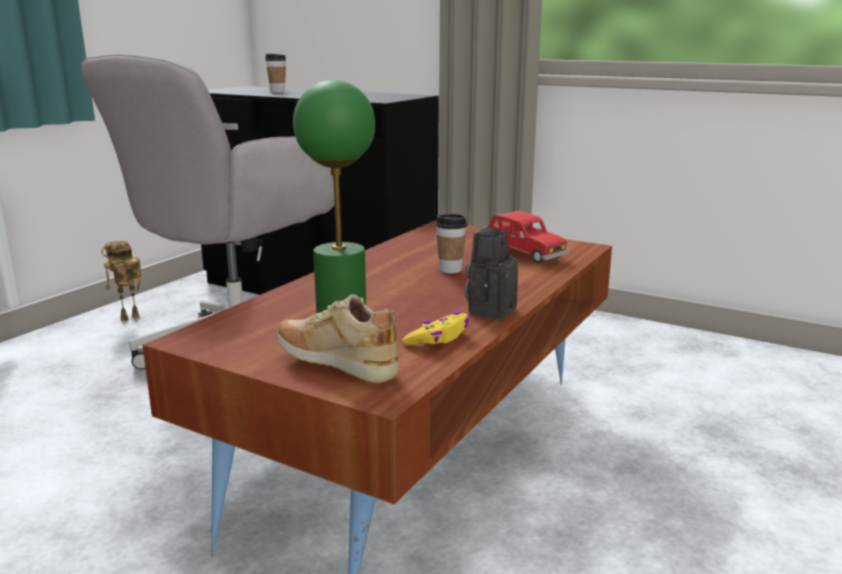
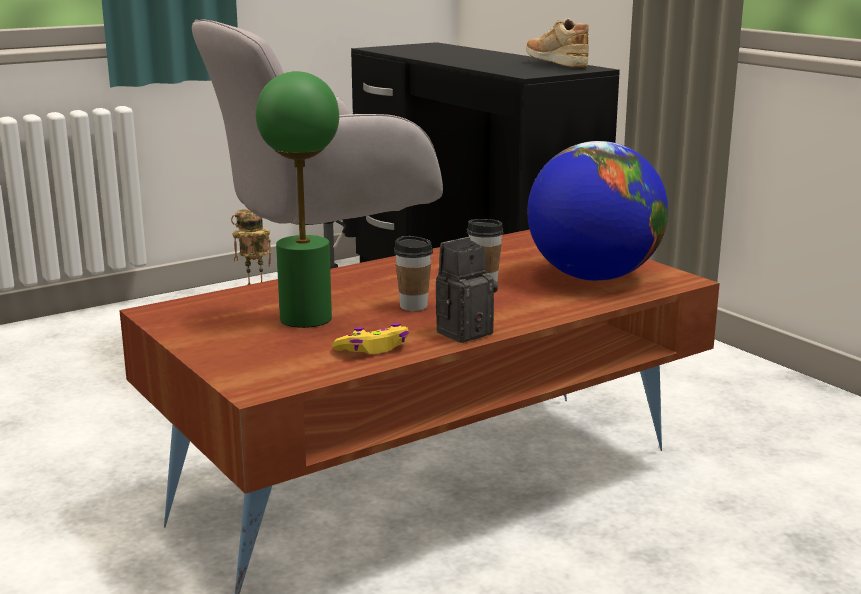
camera: 25 degrees right, 0 degrees up
(277, 91) = (445, 53): cup -> cup (413, 306)
(337, 365) = (251, 356): beige shoe -> beige shoe (556, 64)
(523, 253) = (593, 277): red toy car -> globe

